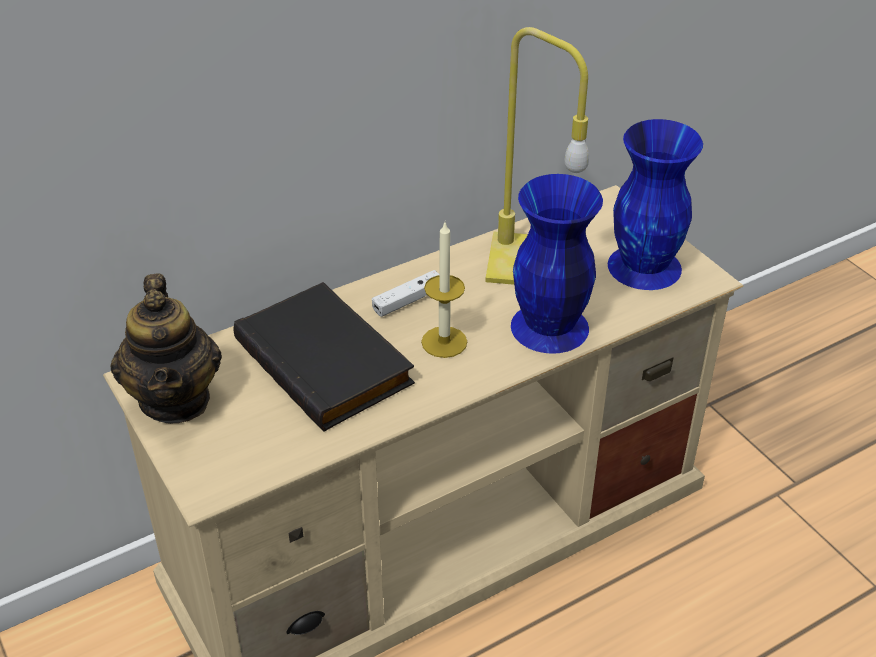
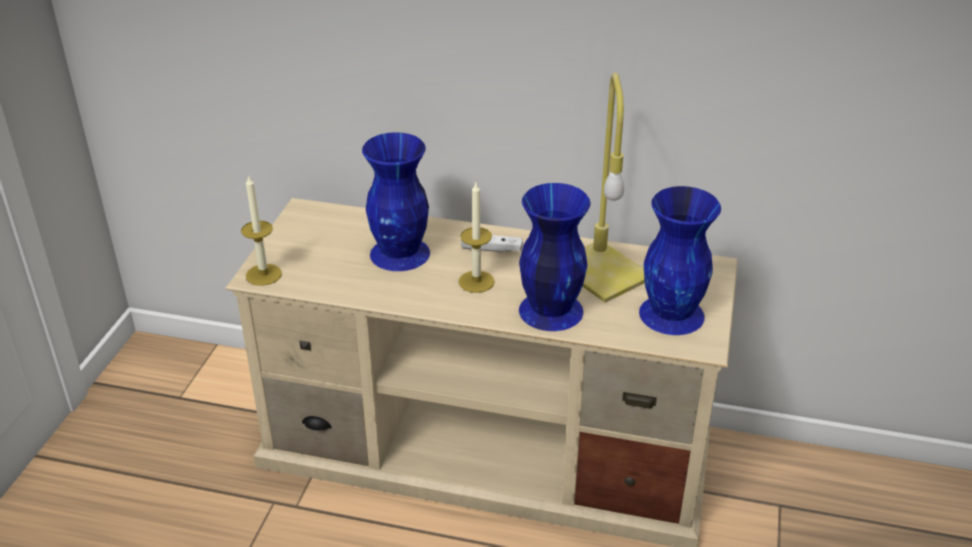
camera: 45 degrees right, 5 degrees down
(175, 399) = (303, 228): teapot -> none
(214, 480) = (263, 274): none -> candle
(327, 361) = (400, 254): black book -> blue vase

